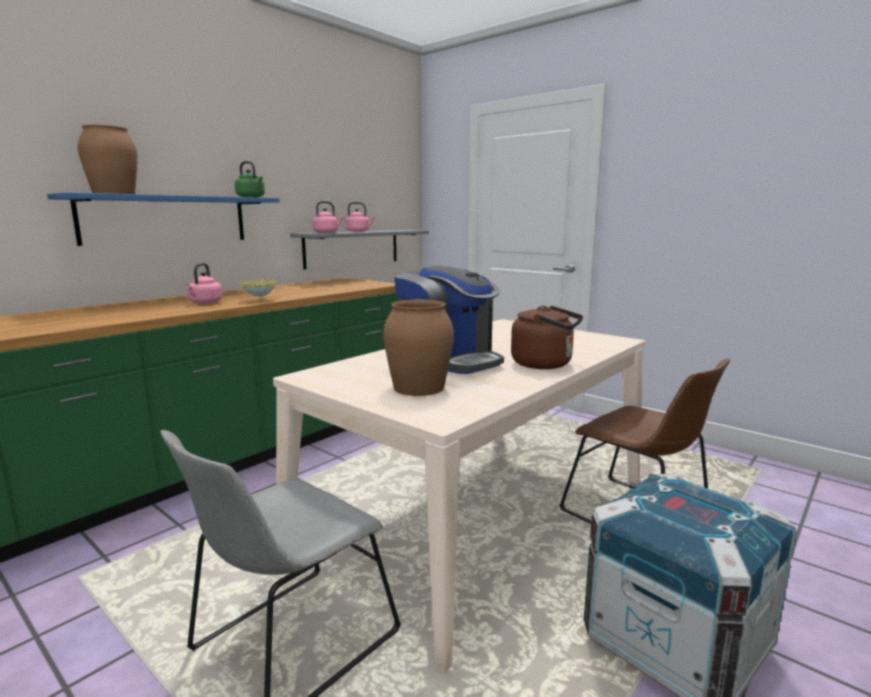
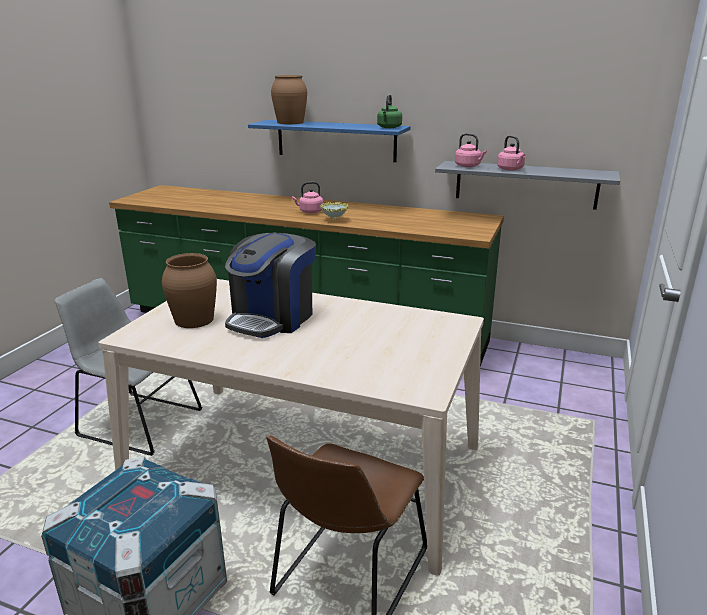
camera: 70 degrees right, 10 degrees up
(545, 364) = (282, 358): brown kettle -> none

